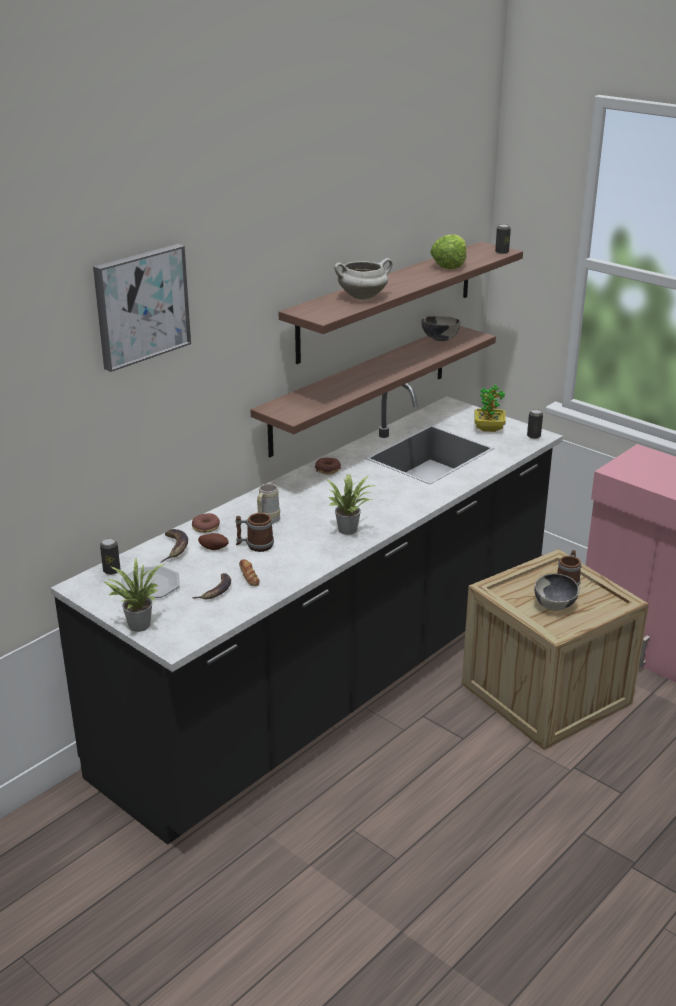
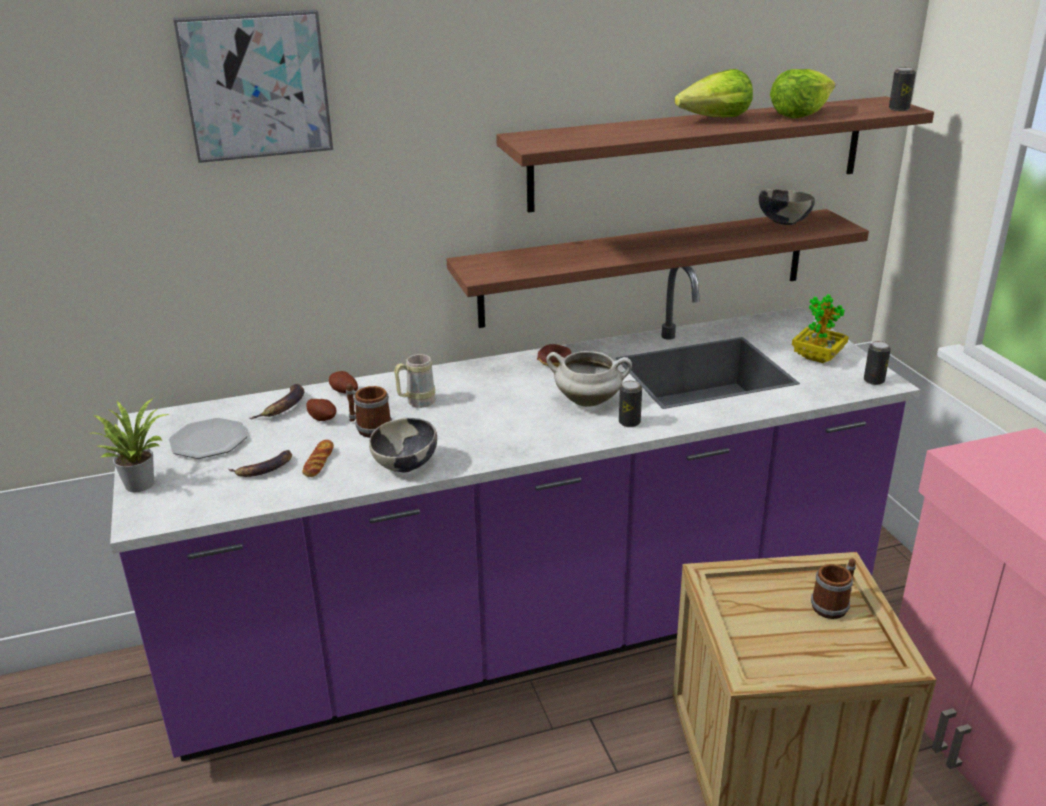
camera: 30 degrees right, 0 degrees up
(111, 570) = (194, 414): can -> can (629, 422)
(206, 527) = (343, 392): donut -> potato
(338, 679) = (527, 631): black counter -> purple counter
(350, 529) = (499, 439): potted plant -> none
(363, 297) = (625, 132): white cooking pot -> white cooking pot (589, 401)
(404, 277) = (716, 119): none -> lettuce
(555, 605) = (784, 633): bowl -> bowl (406, 466)

